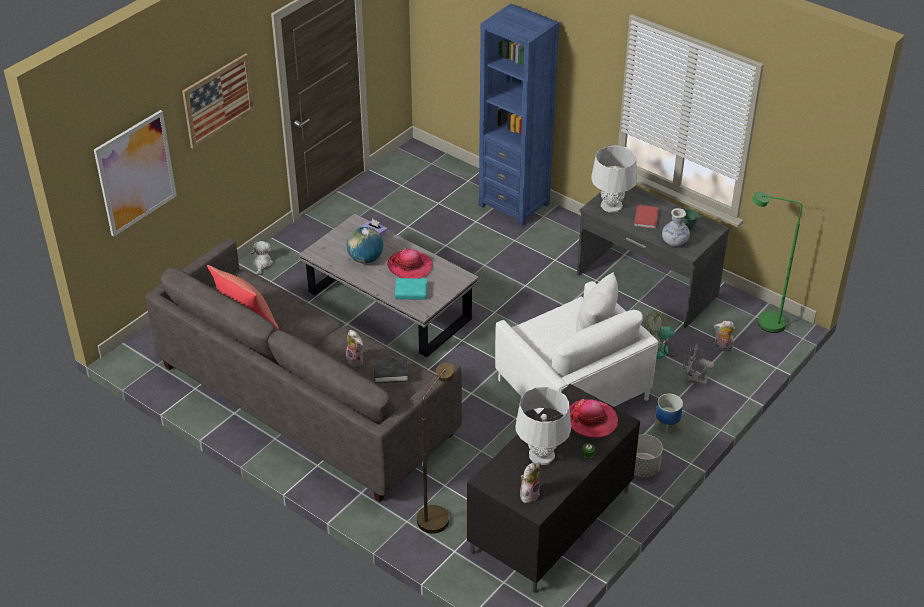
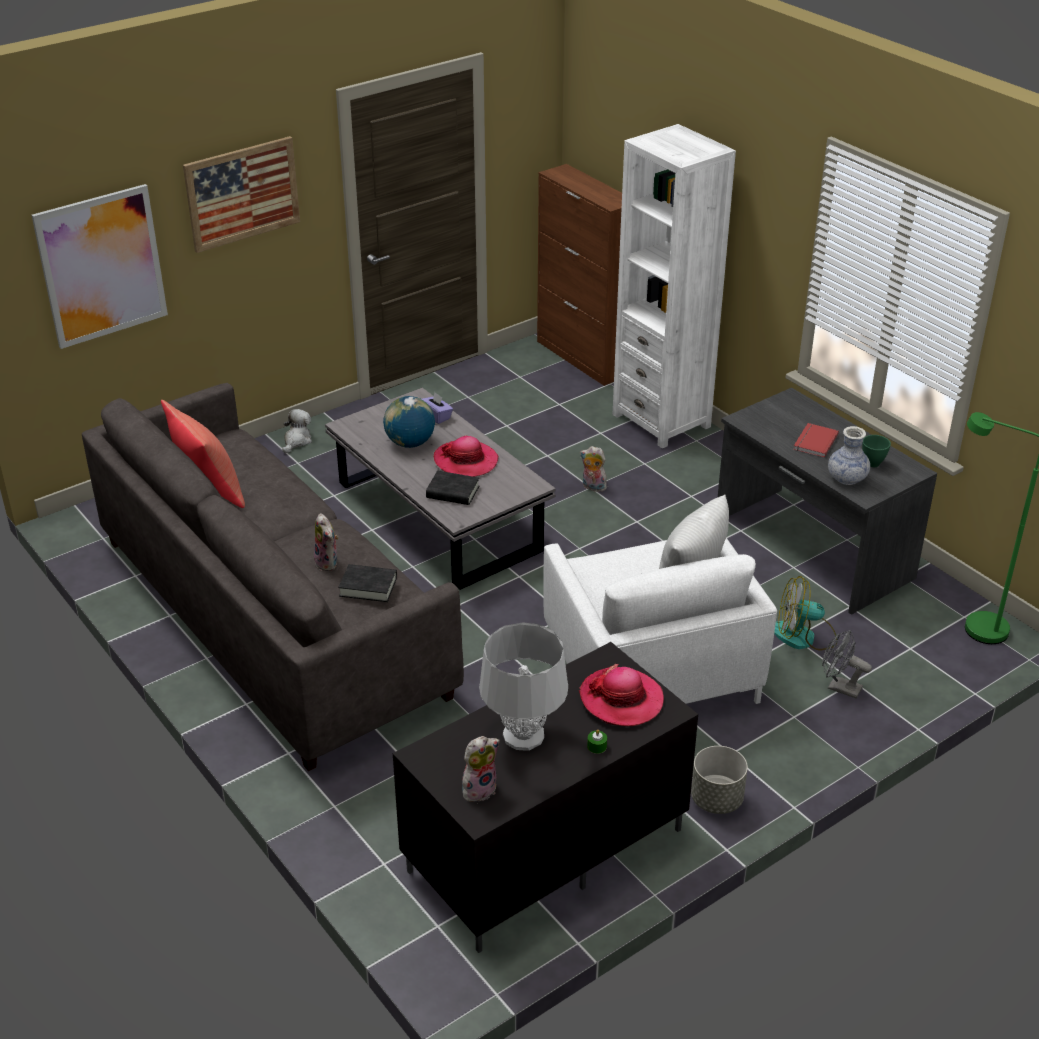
camera: 15 degrees right, 5 degrees down
(411, 292) = (452, 492): turquoise book -> black book
(436, 514) = (381, 804): brown floor lamp -> none
(441, 163) = (583, 358): none -> brown cabinet
(514, 204) = (661, 420): blue bookcase -> white bookcase
(611, 205) = (770, 420): grey table lamp -> none
(667, 426) = (775, 746): planter -> none
(722, 348) = (898, 652): plush toy -> plush toy (592, 487)

